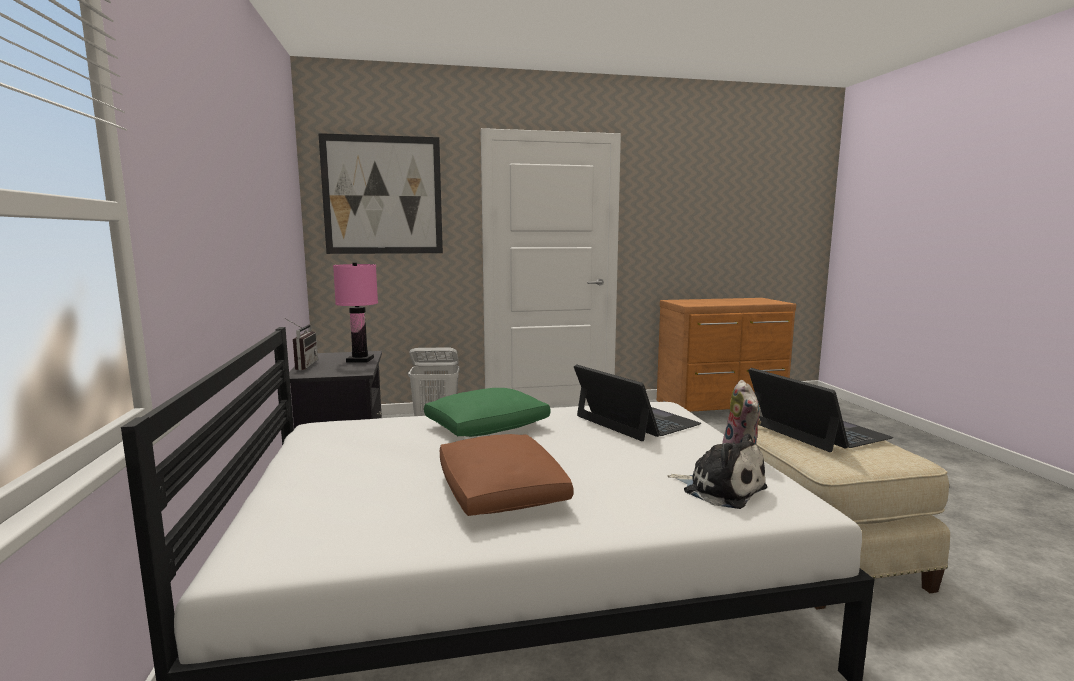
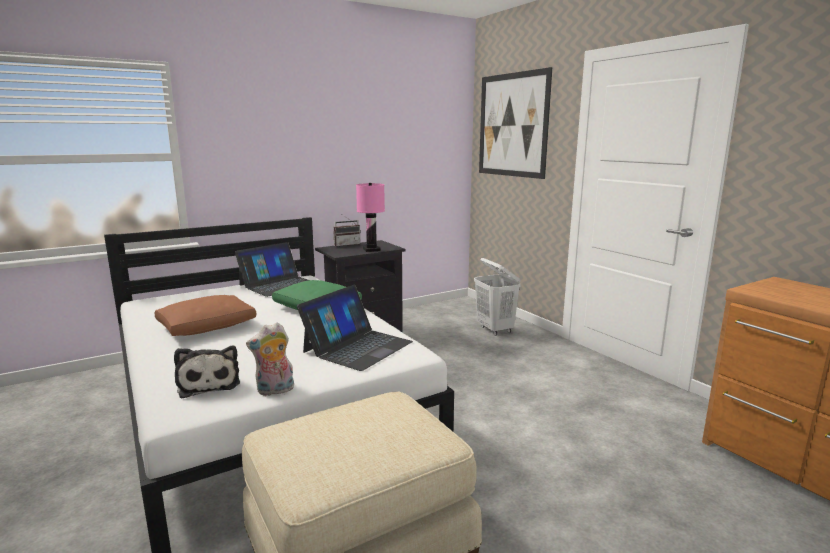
camera: 70 degrees right, 5 degrees up
(720, 489) = (209, 383): plush toy -> plush toy turned 45 degrees counterclockwise
(815, 430) = (369, 427): laptop -> laptop (278, 284)

